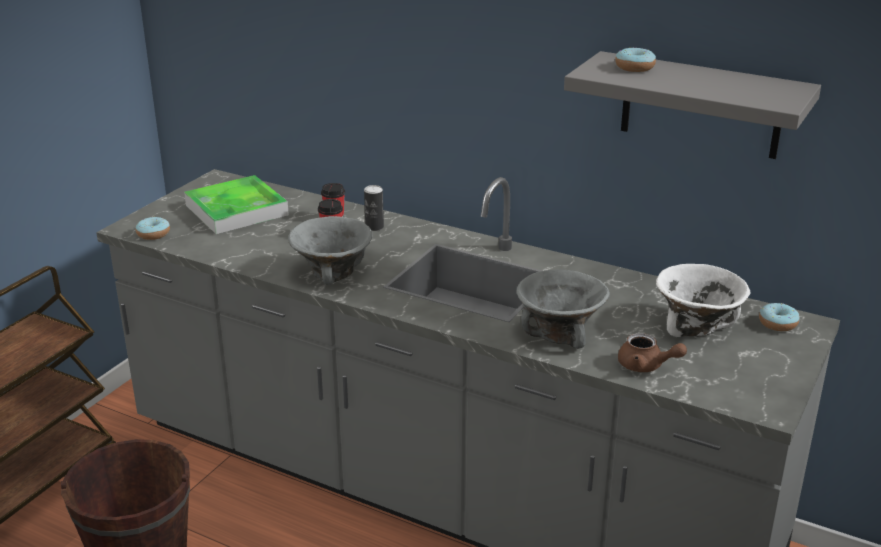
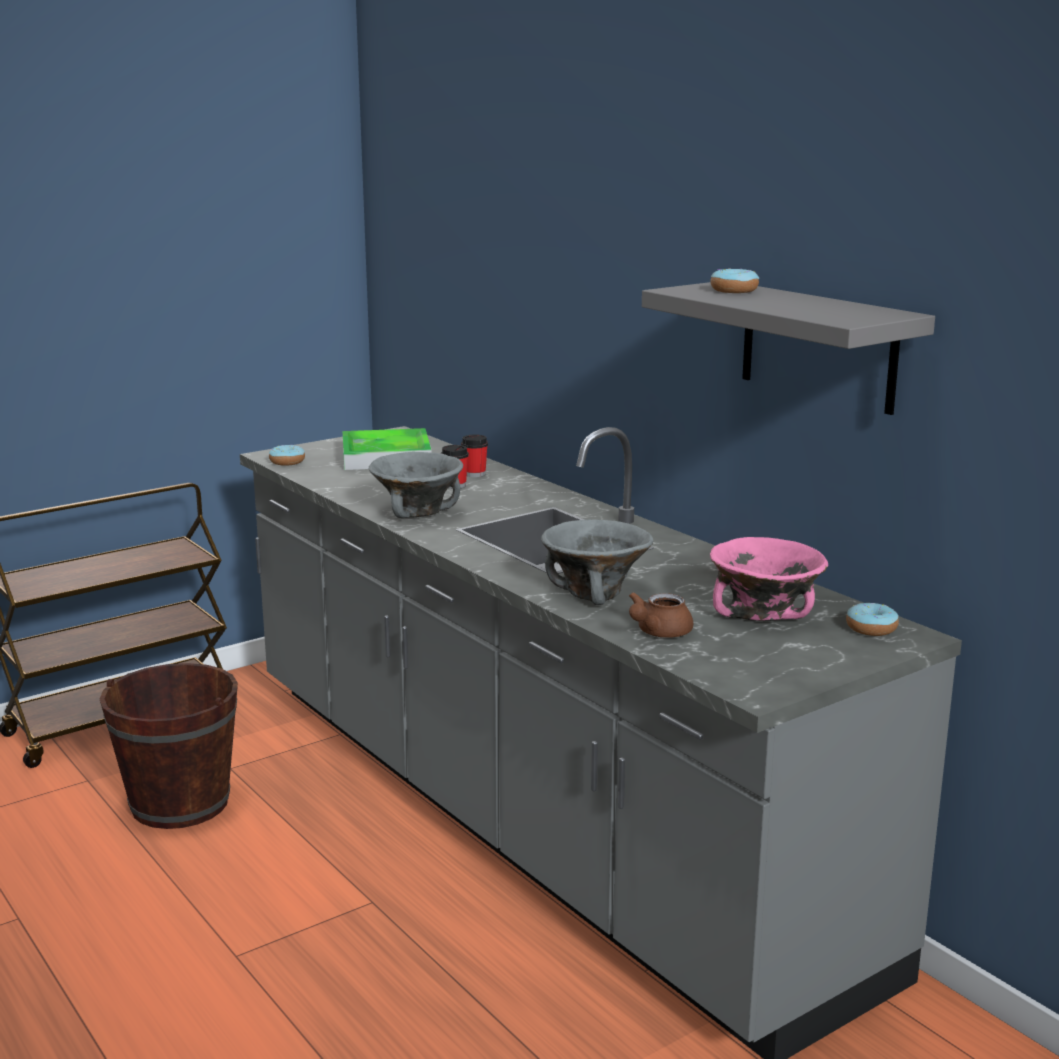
camera: 25 degrees right, 10 degrees down
(374, 227) = (506, 486): can -> none
(646, 366) = (658, 633): brown teapot -> brown teapot turned 75 degrees clockwise
(696, 326) = (763, 614): white bowl -> pink bowl

